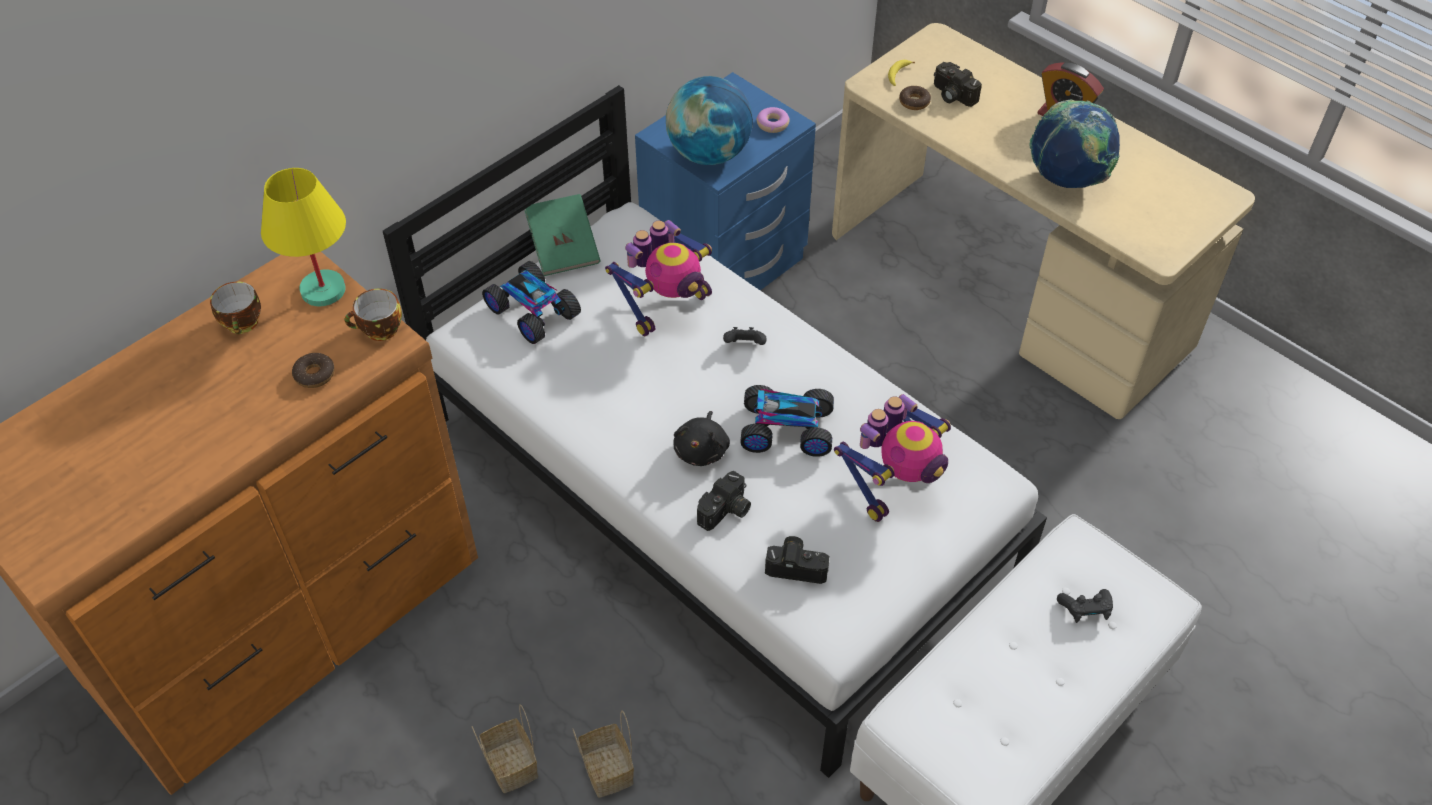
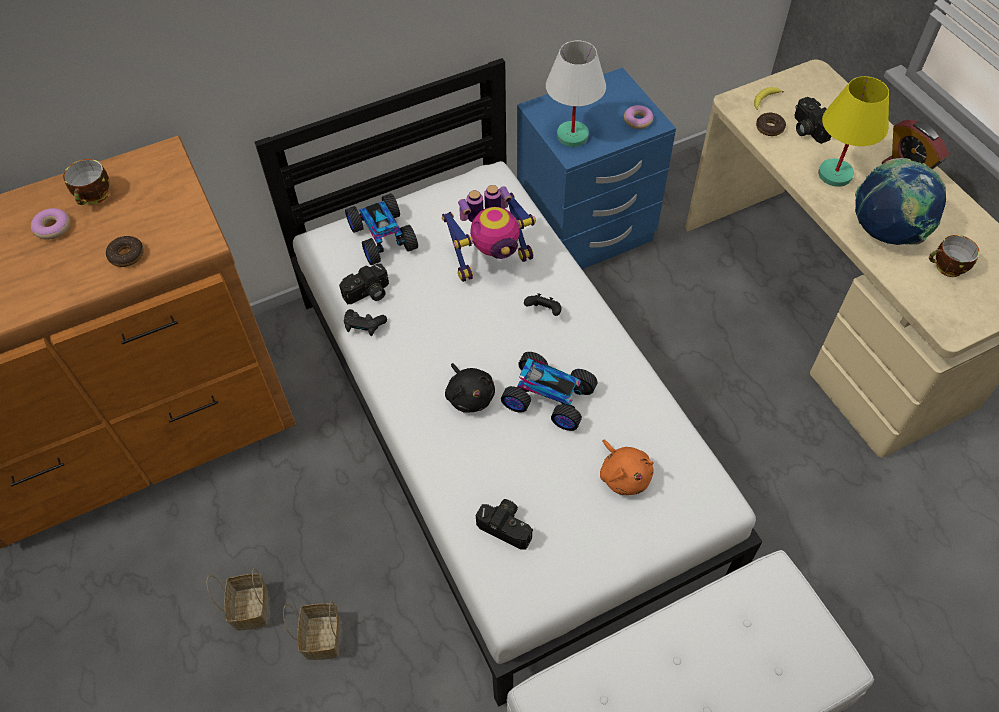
camera: 20 degrees right, 5 degrees up
(211, 367) = (53, 227): none -> donut
(322, 290) = (168, 182): yellow table lamp -> yellow table lamp (834, 174)
(379, 331) = (195, 229): cup -> cup (947, 268)
(564, 249) = (430, 189): green book -> none
(702, 450) = (470, 395): black plush toy -> black plush toy turned 60 degrees counterclockwise
(709, 154) = (572, 135): globe -> white table lamp
(726, 512) = (466, 458): camera -> camera (368, 294)
(894, 484) = (624, 475): toy robot -> orange plush toy
(1085, 609) = (757, 648): black game controller -> black game controller (364, 326)

